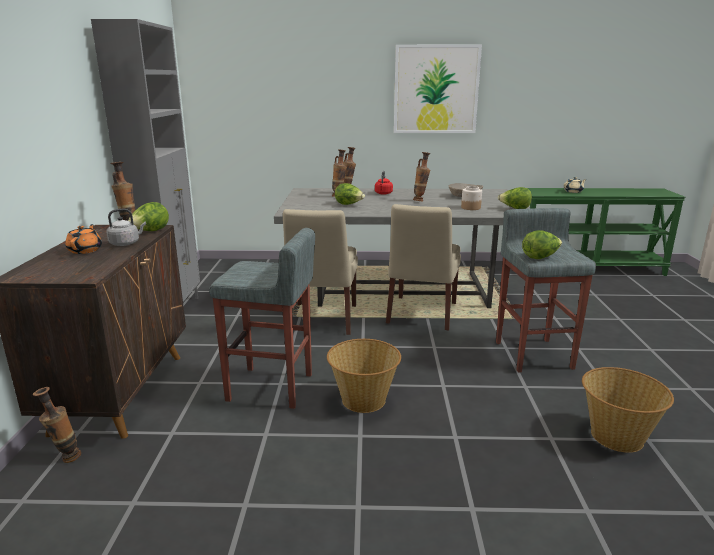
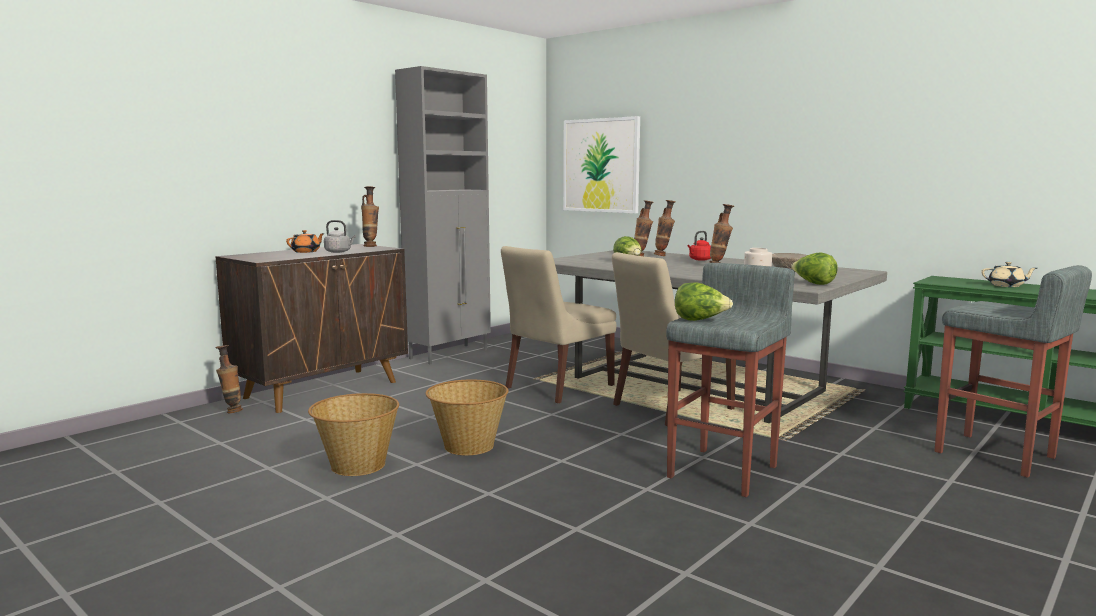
camera: 40 degrees right, 10 degrees down
(150, 232) = (375, 249): lettuce -> none
(271, 388) = (417, 417): grey stool -> grey stool (996, 455)
(436, 89) = (807, 132): picture -> picture (601, 165)
(616, 437) = (651, 556): basket -> basket (357, 465)

